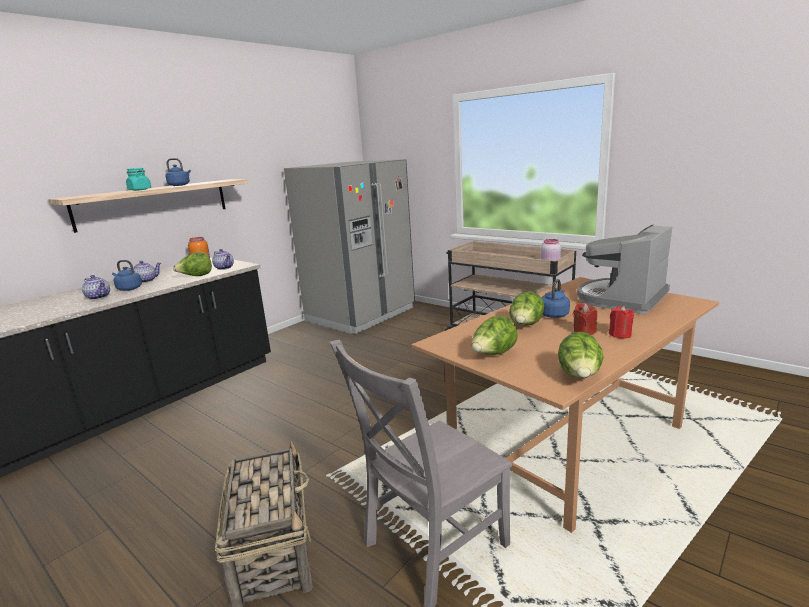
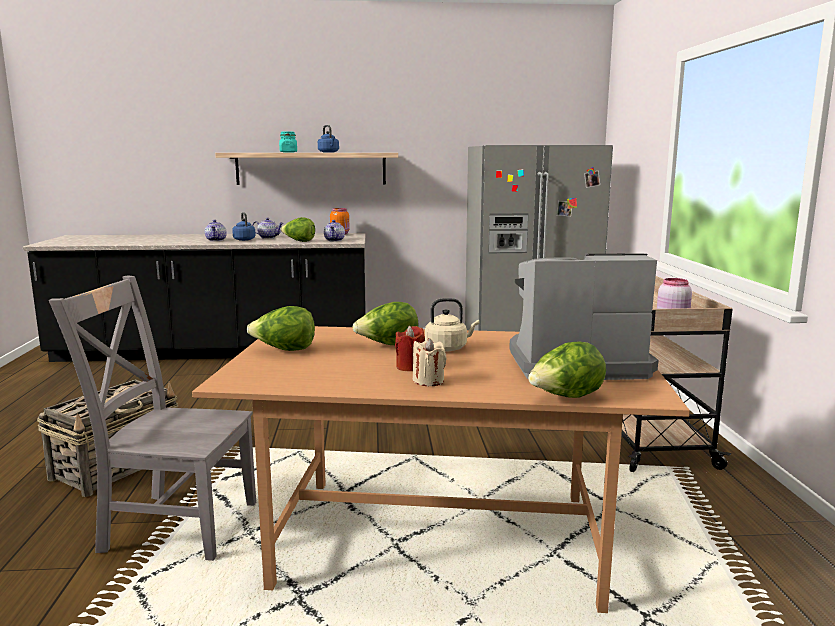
camera: 45 degrees right, 5 degrees down
(554, 314) = (448, 348): blue kettle -> beige kettle
(580, 377) = (269, 385): lettuce -> lettuce (565, 398)
(620, 334) = (428, 381): red candle -> beige candle

